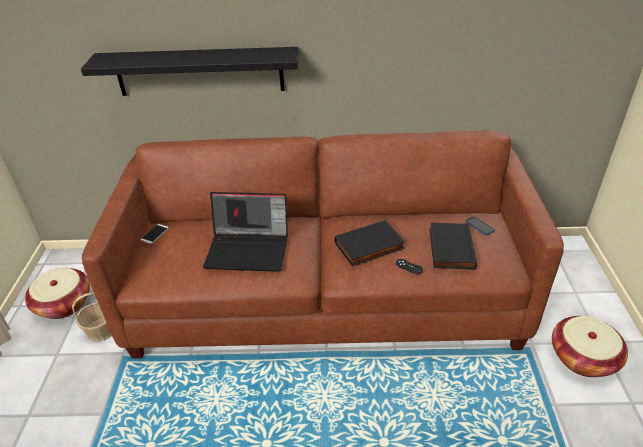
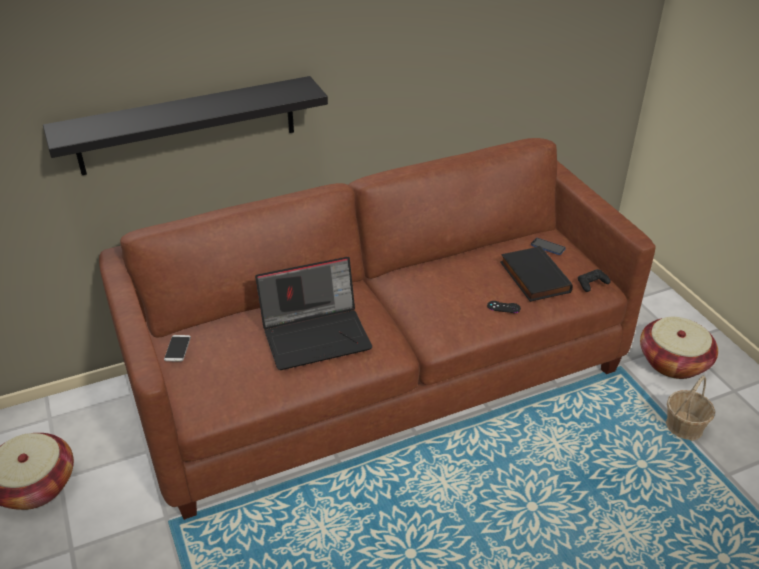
camera: 25 degrees left, 0 degrees up
(101, 330) = (116, 501): basket -> basket (684, 426)
(369, 247) = (449, 297): black book -> none
(501, 266) = (592, 283): none -> black game controller

